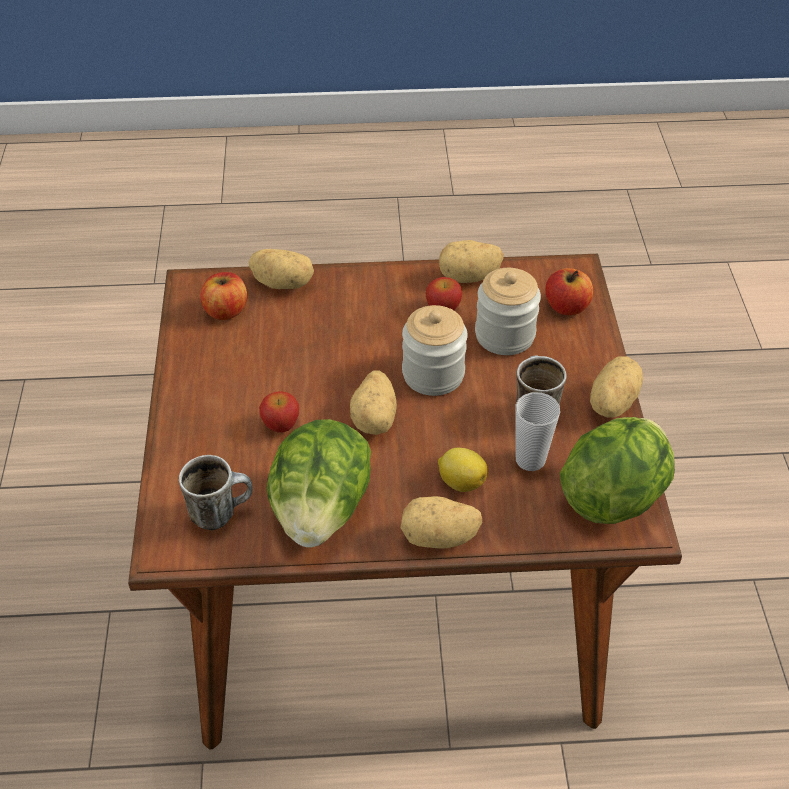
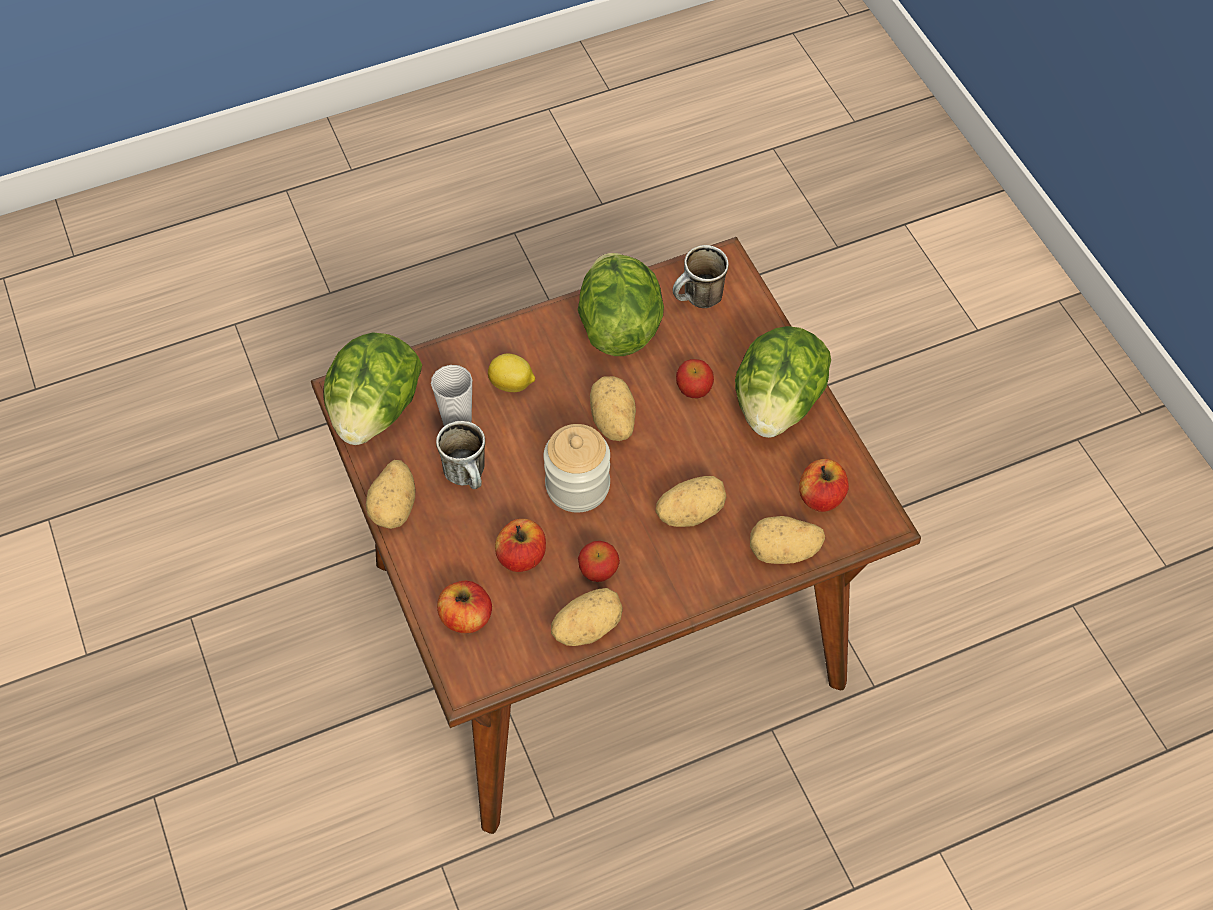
camera: 160 degrees right, 10 degrees up
(211, 390) = (777, 405): none -> lettuce
(439, 538) = (512, 332): potato -> potato (689, 511)
(504, 335) = (522, 556): jar -> apple

